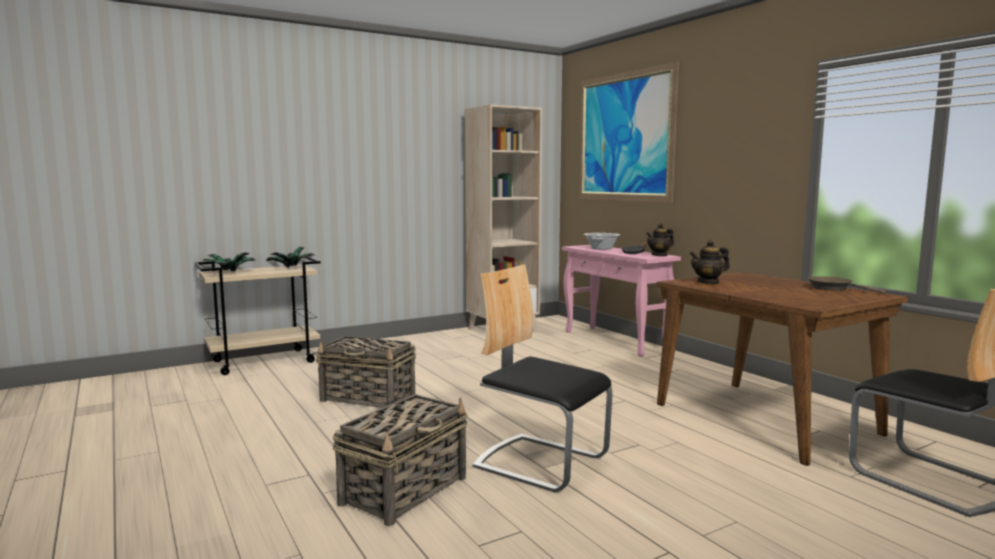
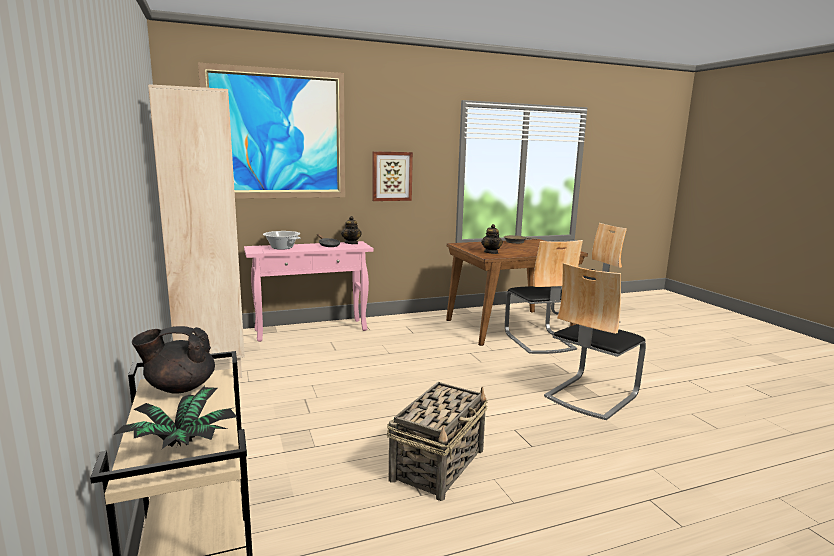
camera: 80 degrees left, 5 degrees up
(291, 268) = (179, 388): potted plant -> black teapot
(405, 490) = (657, 450): basket -> none
(720, 178) = (391, 176): none -> picture
(724, 437) = (539, 341): none -> chair

